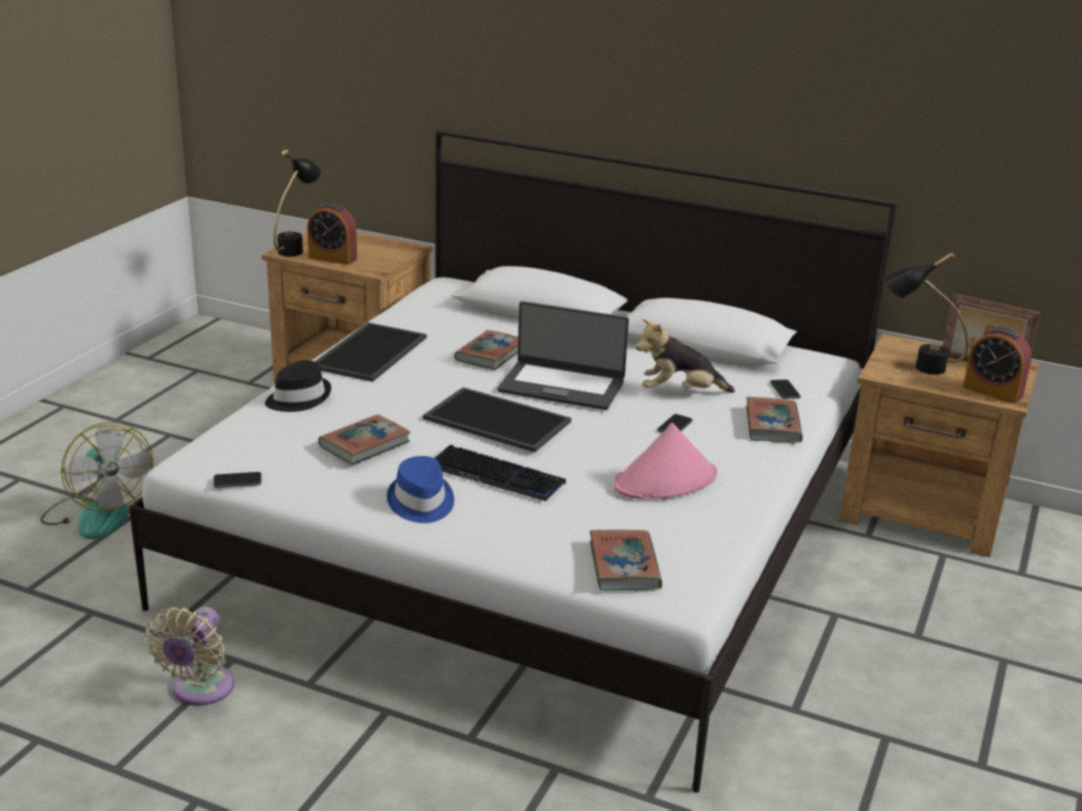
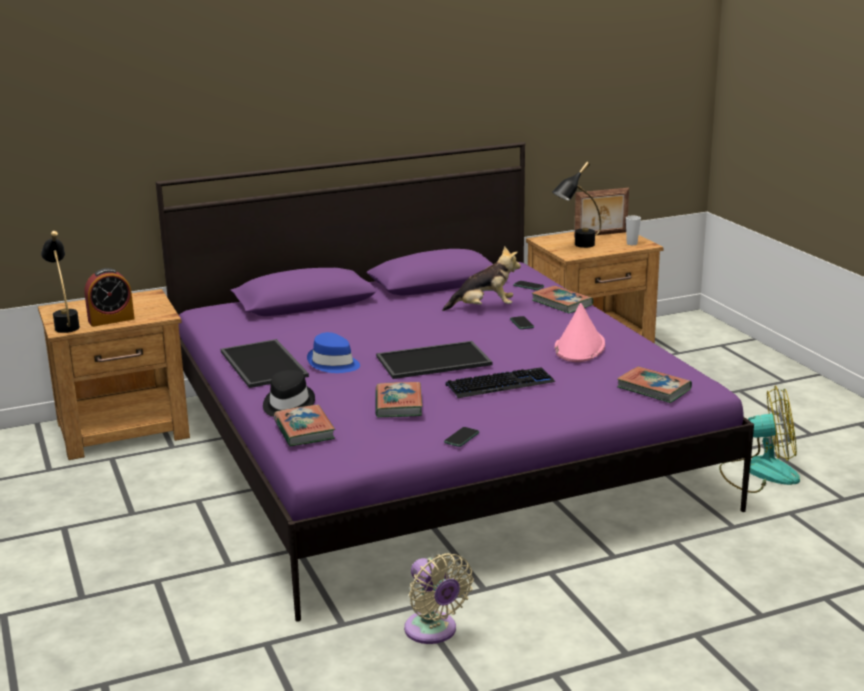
camera: 45 degrees left, 5 degrees down
(97, 513) = (127, 596): fan -> fan (759, 472)
(237, 481) = (372, 458): phone -> phone (461, 438)
(420, 502) = (497, 414): blue hat -> blue hat (333, 364)
(490, 354) = (339, 334): book -> book (304, 430)
(537, 531) = (434, 450): white bed -> purple bed
(562, 386) = (420, 331): laptop -> none
(679, 392) = (484, 308): plush toy -> plush toy turned 135 degrees counterclockwise
(992, 391) = (632, 244): alarm clock -> cup

